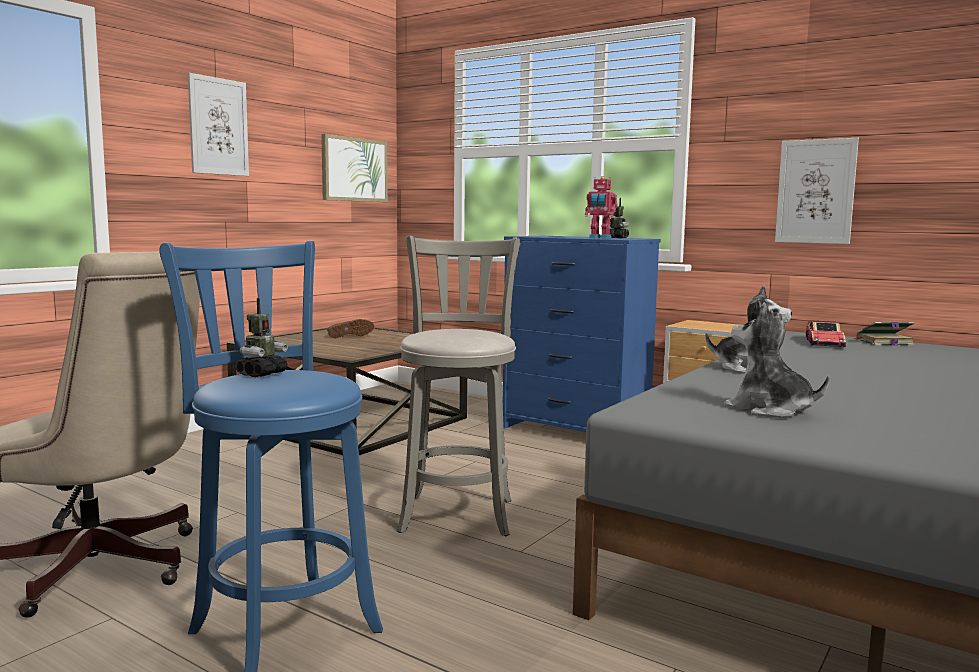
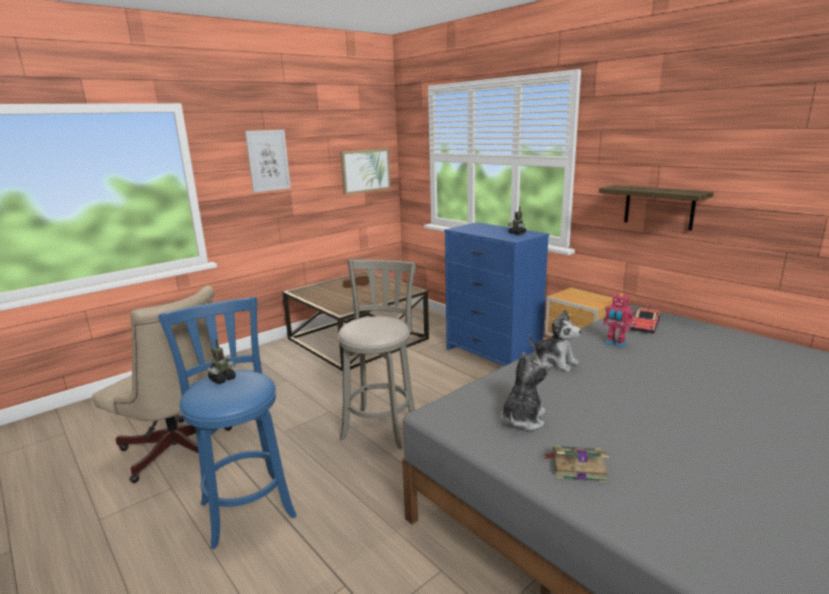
camera: 15 degrees right, 10 degrees up
(599, 238) = (502, 236): toy robot -> toy robot (615, 344)
(769, 410) = (522, 419): plush toy -> plush toy turned 60 degrees clockwise
(815, 191) = (659, 207): picture -> shelf
(883, 342) = (693, 325): book -> book (577, 466)

